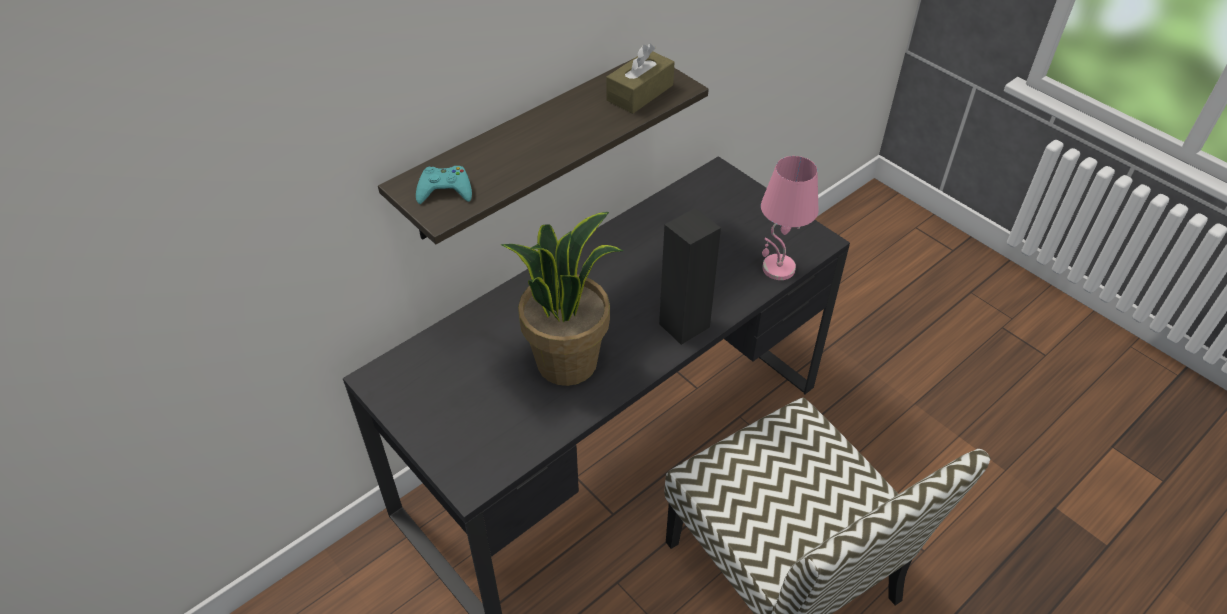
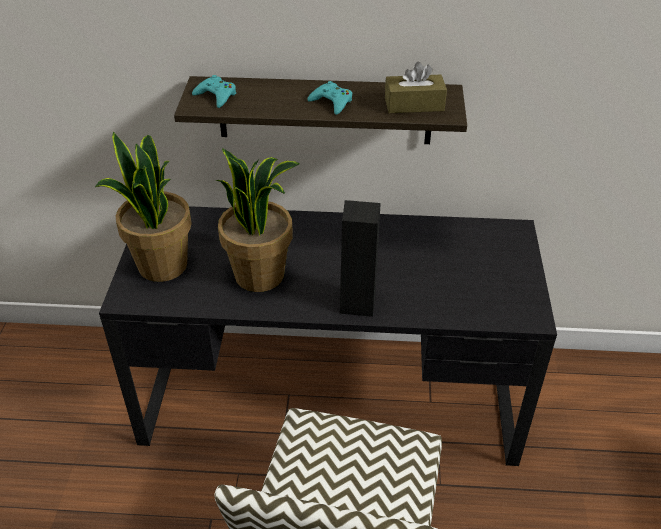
camera: 45 degrees right, 5 degrees down
(459, 423) = (161, 265): none -> potted plant
(567, 132) = (332, 102): none -> turquoise game controller
(777, 269) = (473, 314): pink table lamp -> none

